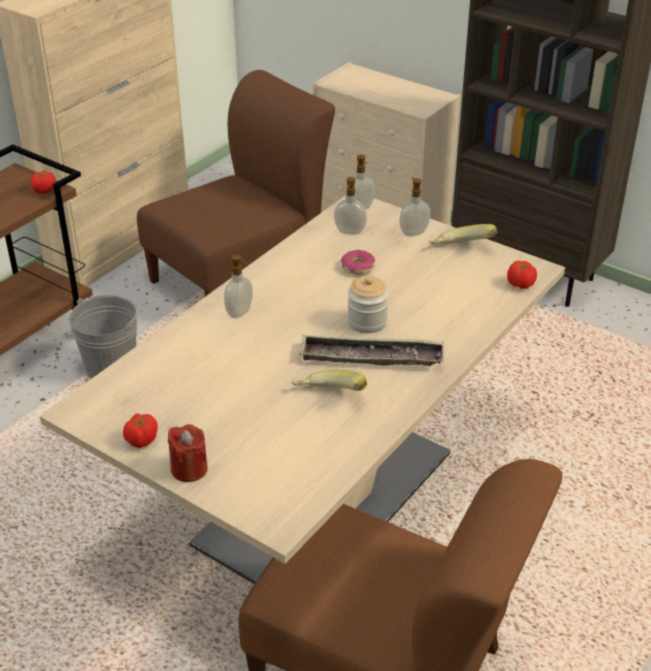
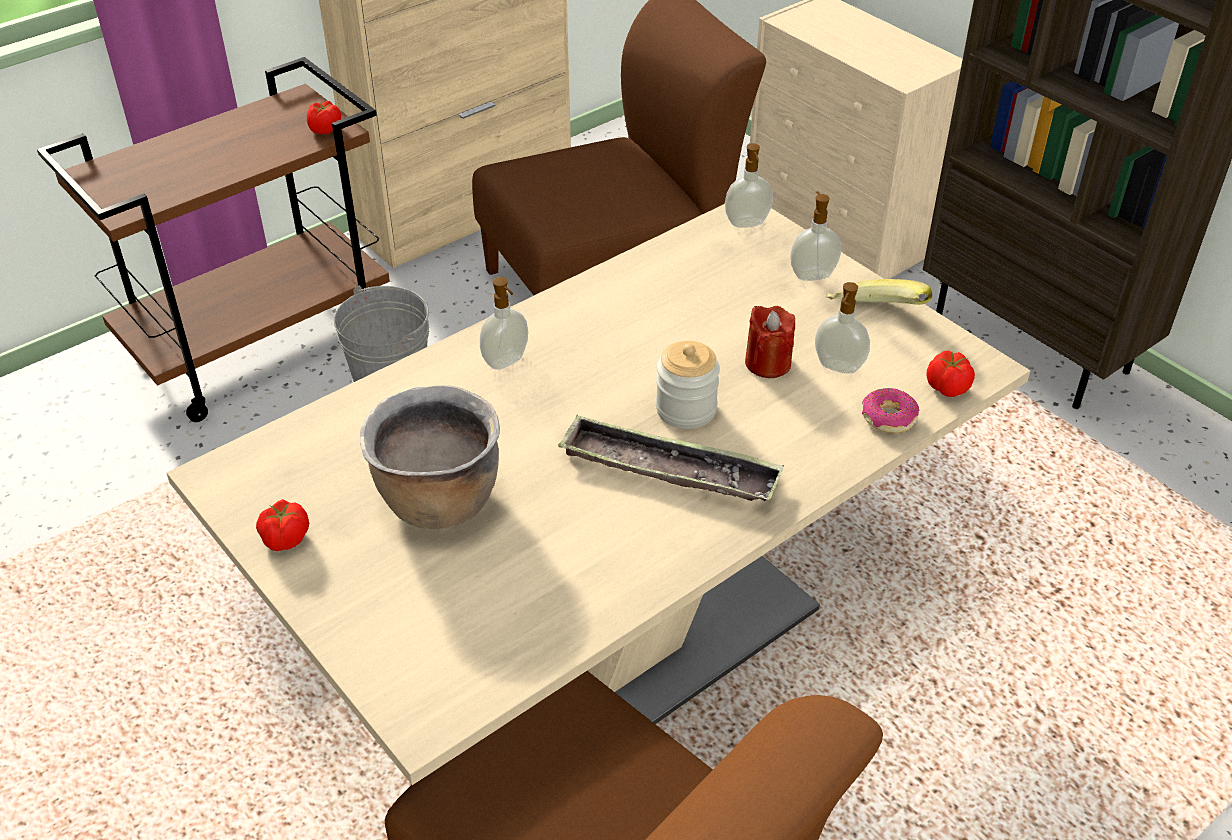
camera: 15 degrees right, 5 degrees up
(189, 469) = (332, 599): red candle -> red candle (768, 363)
(232, 400) = (438, 500): none -> brown cooking pot
(329, 398) = (579, 525): banana -> none
(350, 232) = (717, 259): soap dispenser -> soap dispenser (838, 367)
(357, 267) = (706, 318): donut -> donut (888, 418)

